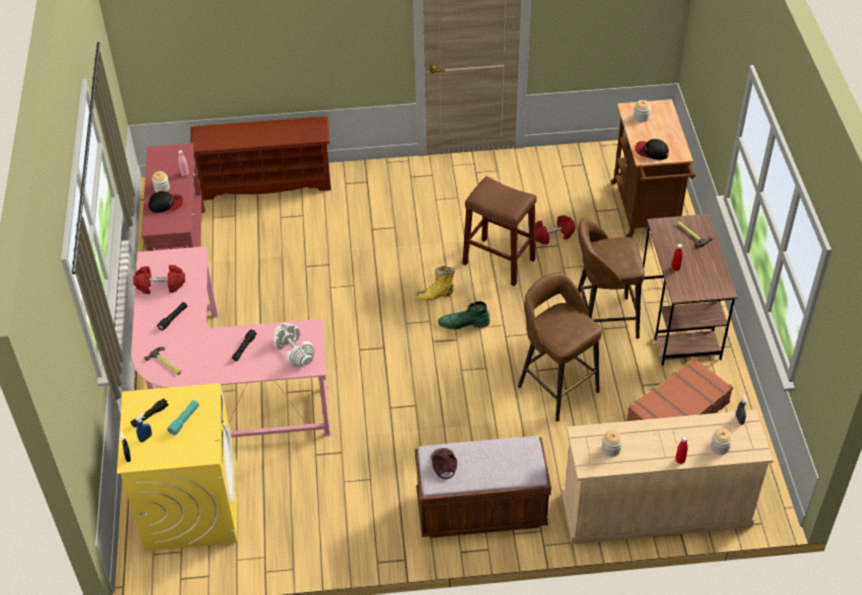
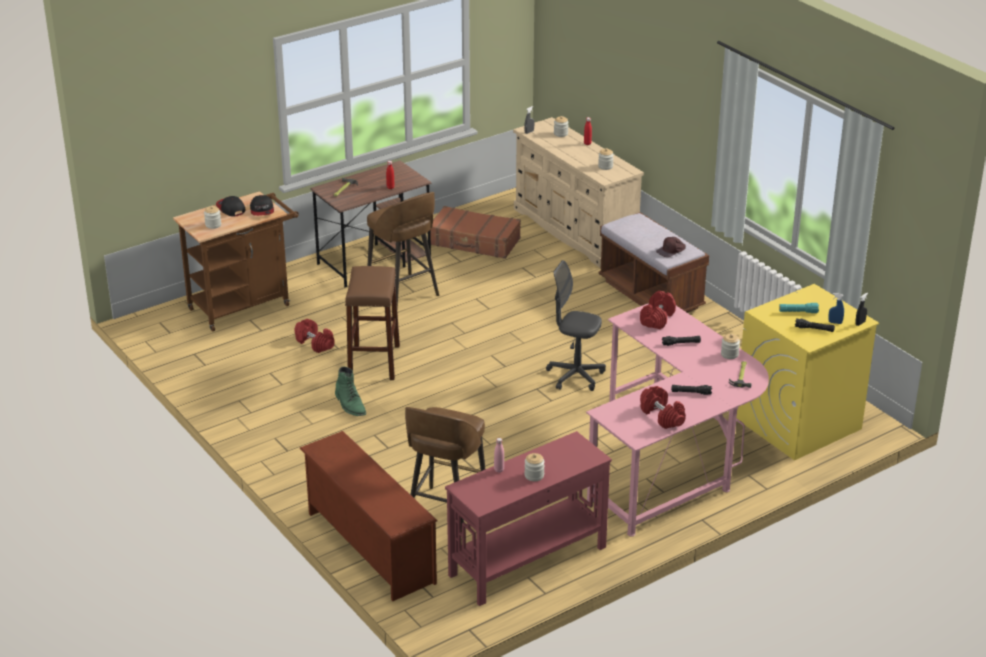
camera: 120 degrees left, 15 degrees down
(166, 204) = (554, 462): cap -> cap (230, 208)
(201, 372) = (729, 354): none -> jar
(294, 351) = (657, 319): white dumbbell -> red dumbbell
(383, 382) = (575, 376): none -> grey office chair
(435, 295) = (447, 382): yellow boot -> none
(464, 323) = (468, 357): green boot -> green boot (350, 405)
(556, 387) = (499, 295): brown stool -> brown stool (445, 514)

